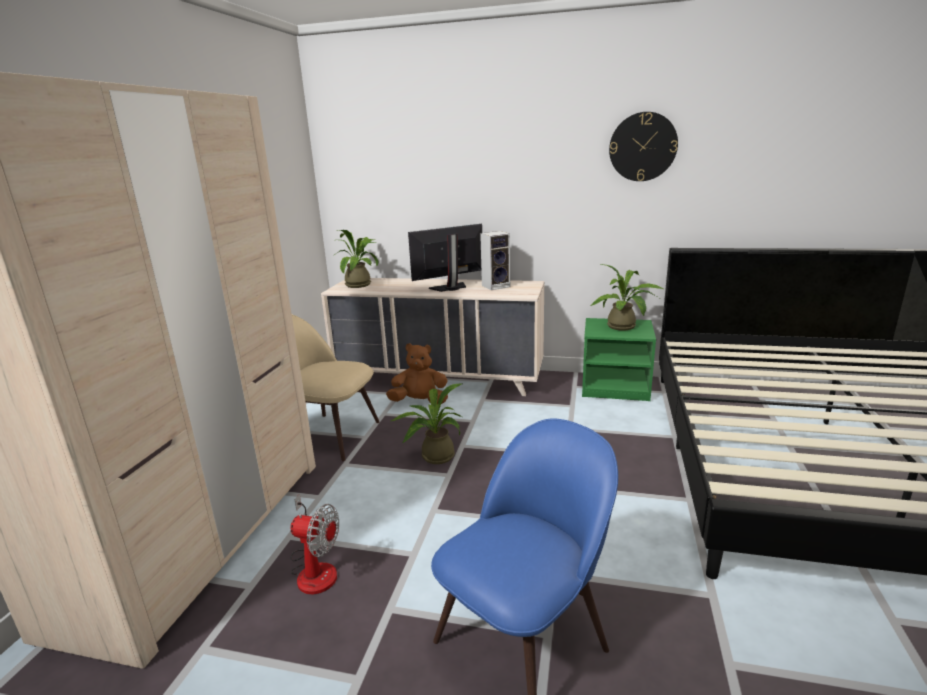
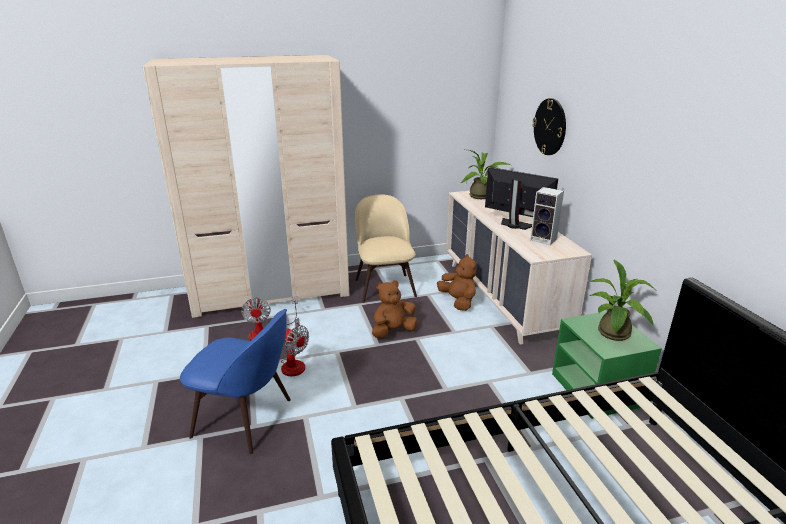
camera: 60 degrees right, 5 degrees up
(426, 556) = (294, 363): none -> fan
(433, 457) = (393, 331): potted plant -> brown plush toy
(642, 147) = (698, 148): wall clock -> wall clock (550, 127)

